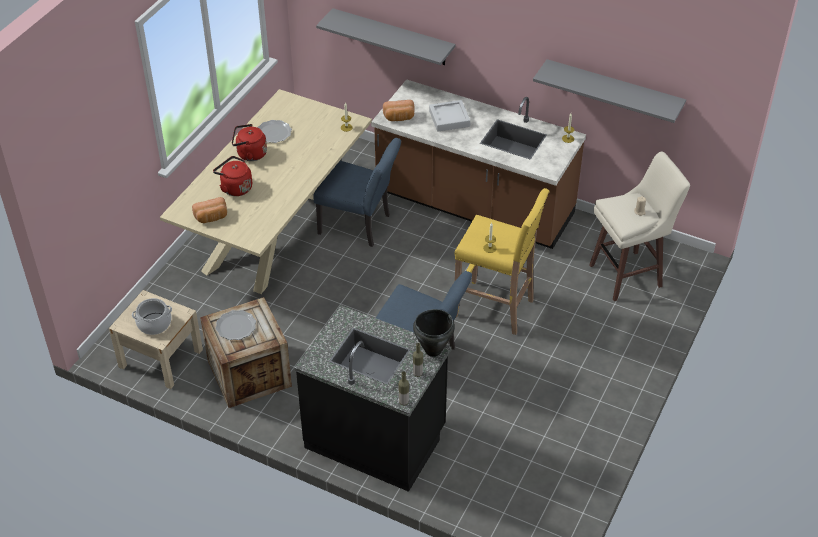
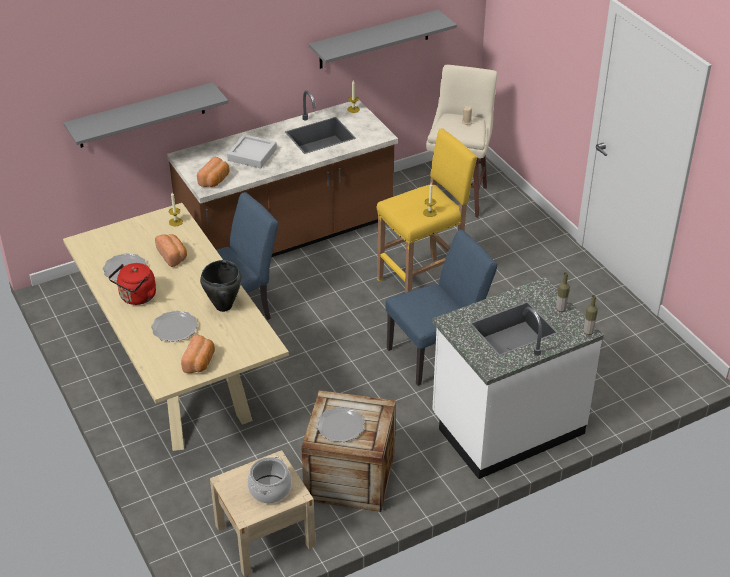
camera: 55 degrees left, 5 degrees down
(235, 188) = (174, 328): red kettle -> plate
(308, 146) = (173, 256): none -> bread
(376, 438) = (506, 425): black counter -> white counter
(432, 350) = (540, 289): black cooking pot -> black cooking pot (223, 306)

